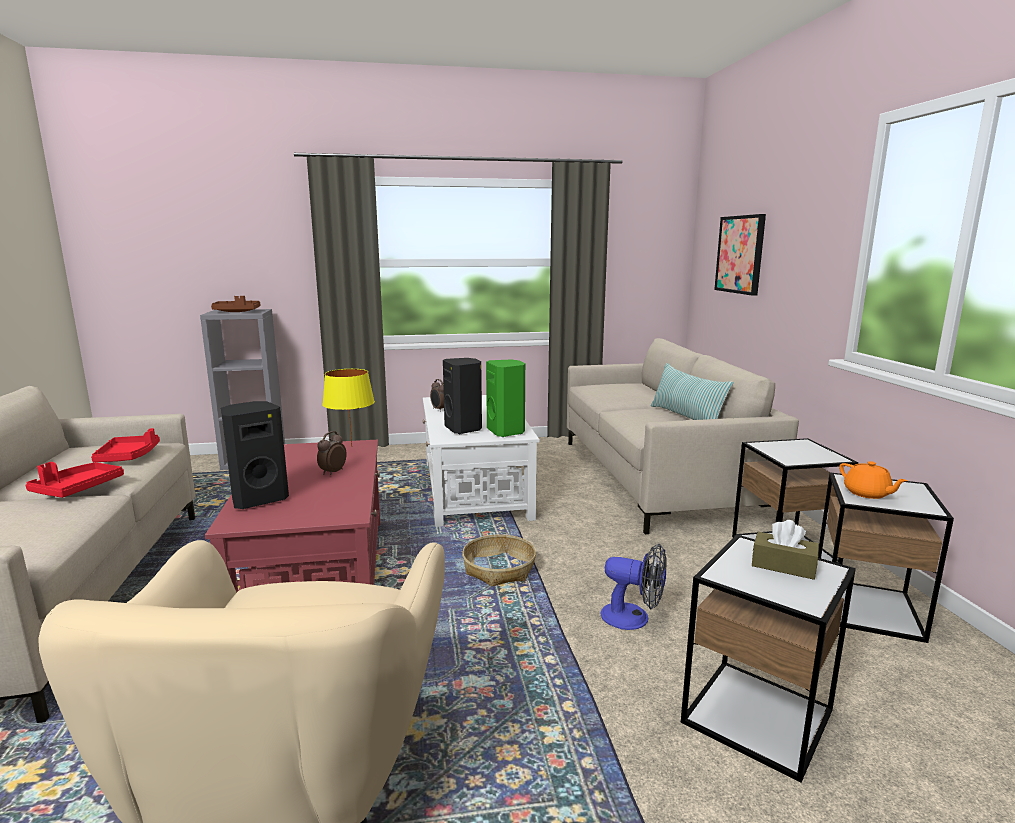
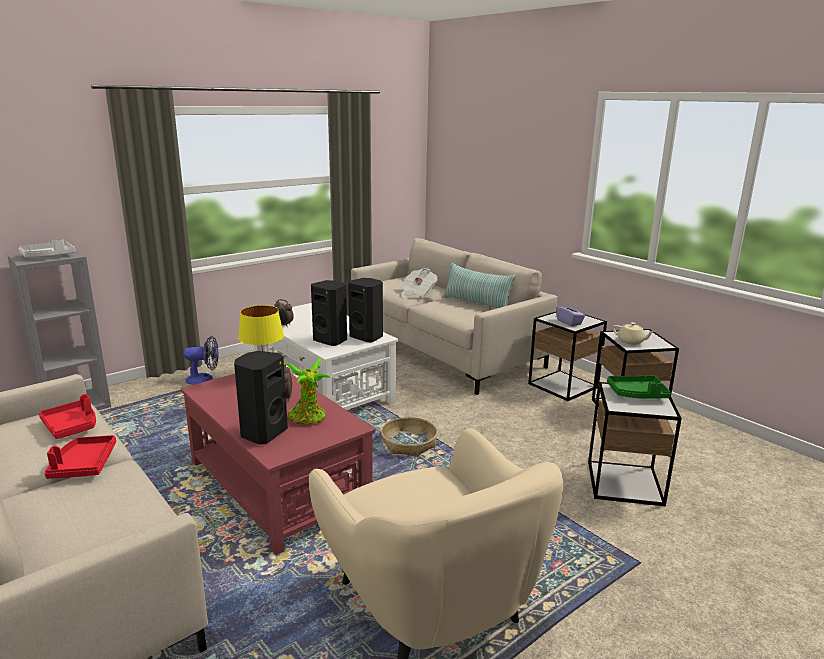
camera: 30 degrees left, 5 degrees up
(237, 312) = (49, 256): brown tray -> grey tray
(321, 496) = (308, 418): none -> potted plant
(506, 432) = (367, 337): green speaker -> black speaker
(625, 399) = (417, 293): none -> newspaper
(633, 618) = (520, 451): fan -> fan (204, 379)
(740, 254) = (481, 171): picture -> none
(783, 566) = (637, 394): brown tissue box -> green tray
(790, 454) = (569, 322): none -> purple tissue box
(867, 493) = (631, 342): orange teapot -> beige teapot

